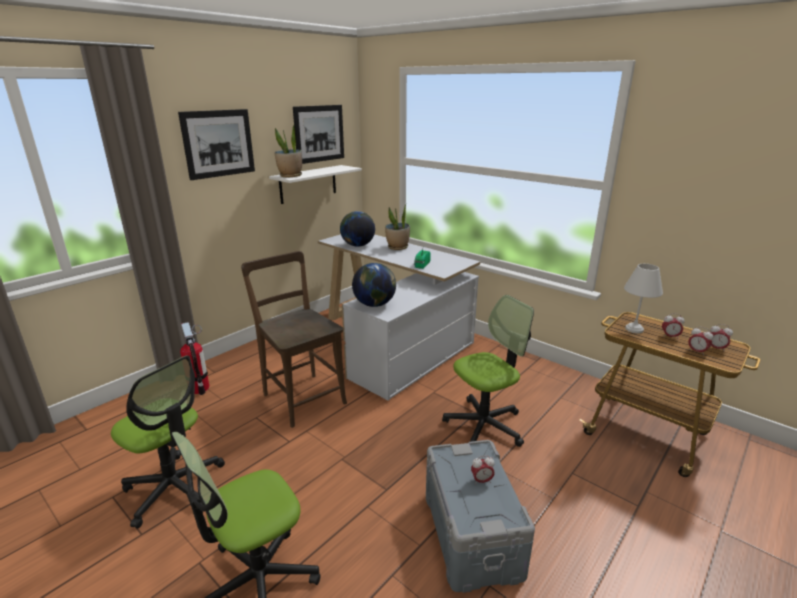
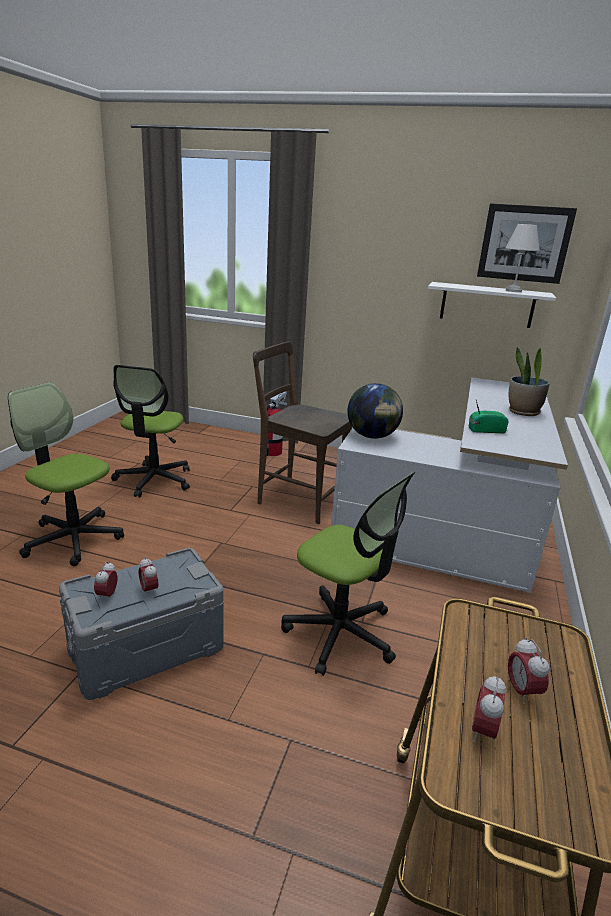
camera: 65 degrees right, 0 degrees up
(218, 143) = (381, 234): picture -> none
(290, 176) = (446, 284): potted plant -> none
(302, 397) = (298, 499): brown chair -> brown chair turned 90 degrees counterclockwise
(357, 245) = (490, 394): globe -> none
(633, 329) = (505, 637): white table lamp -> white table lamp (513, 291)
(716, 348) = (536, 775): alarm clock -> alarm clock (107, 595)

